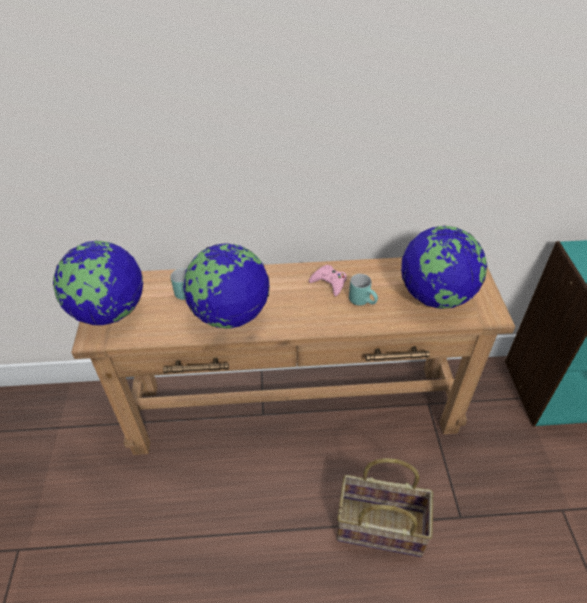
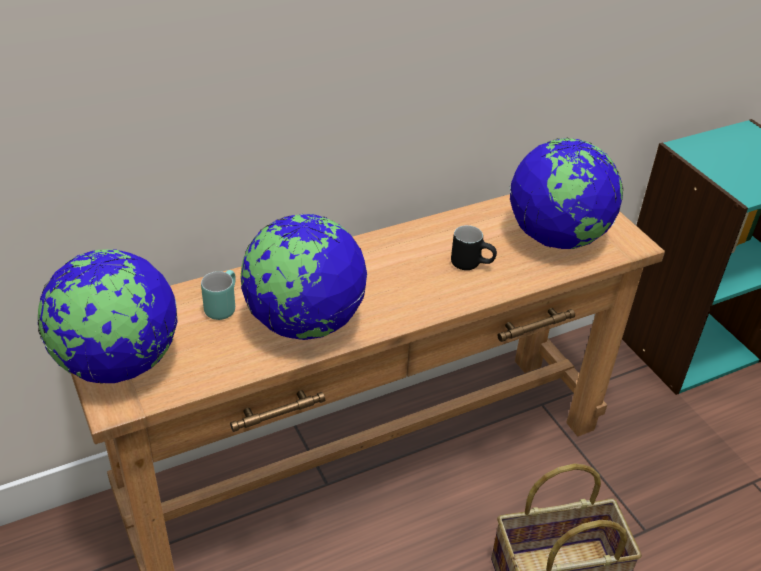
camera: 25 degrees left, 5 degrees down
(329, 282) = (414, 251): pink game controller -> none
(363, 301) = (472, 263): turquoise mug -> black mug

